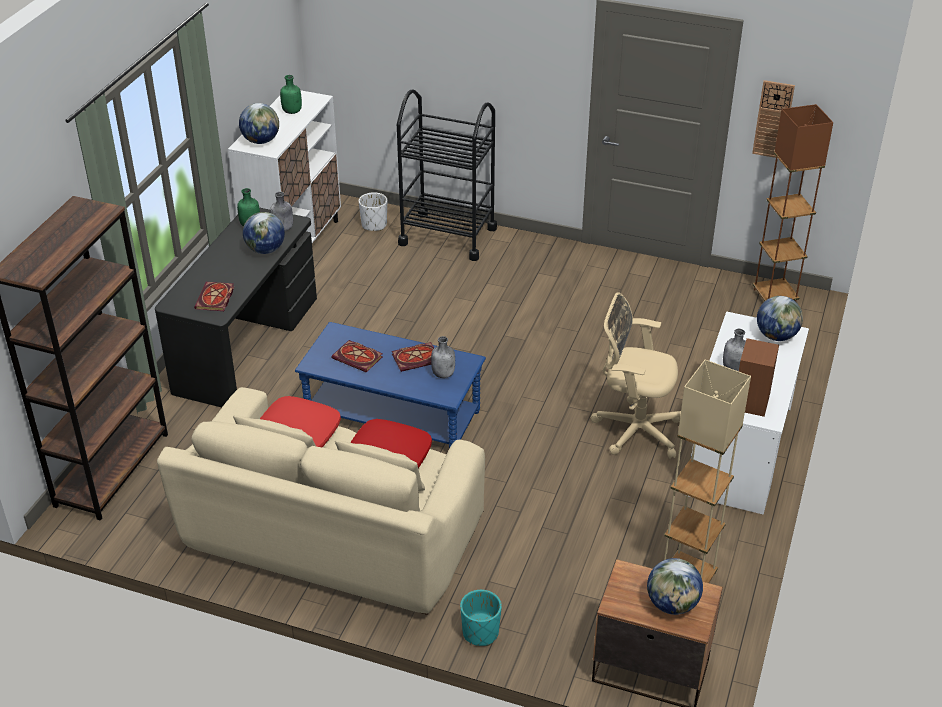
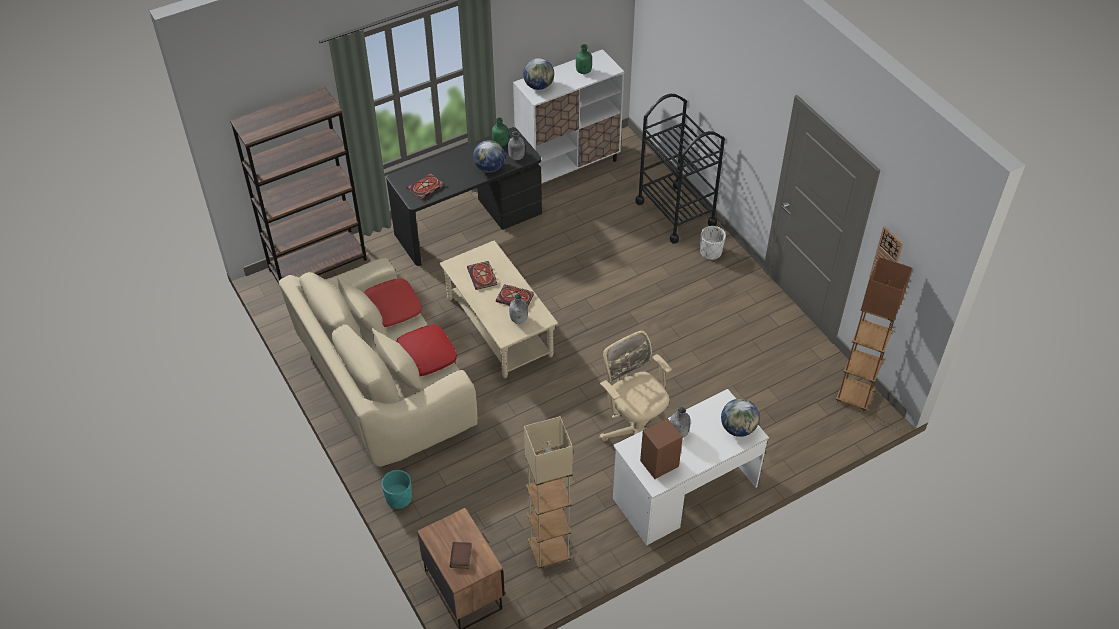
camera: 40 degrees right, 10 degrees up
(374, 225) = (636, 177): white planter -> white planter (710, 252)
(392, 416) = (499, 326): blue coffee table -> beige coffee table
(672, 604) = (461, 557): globe -> book

